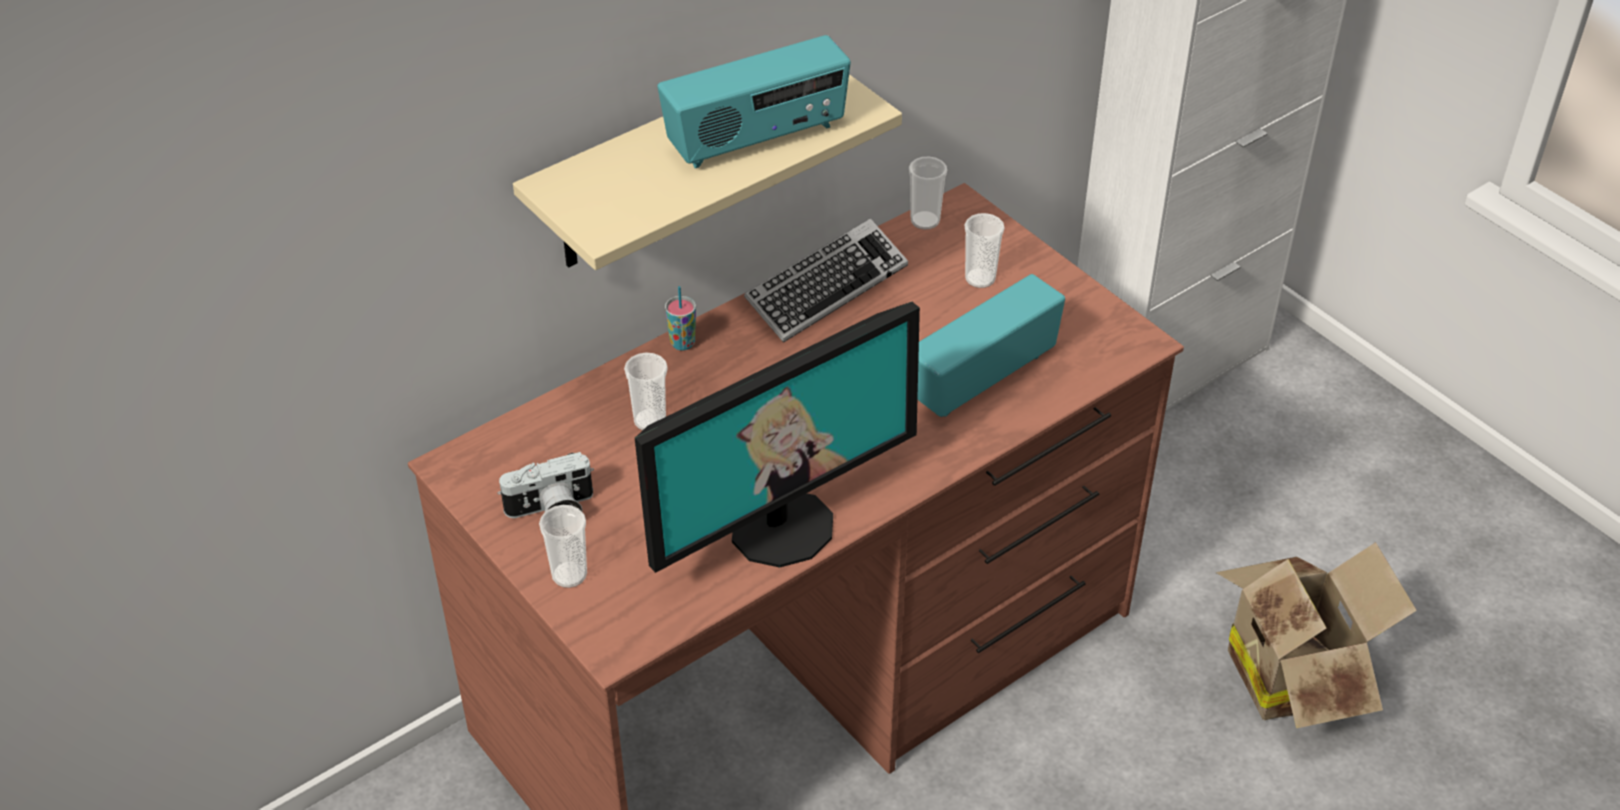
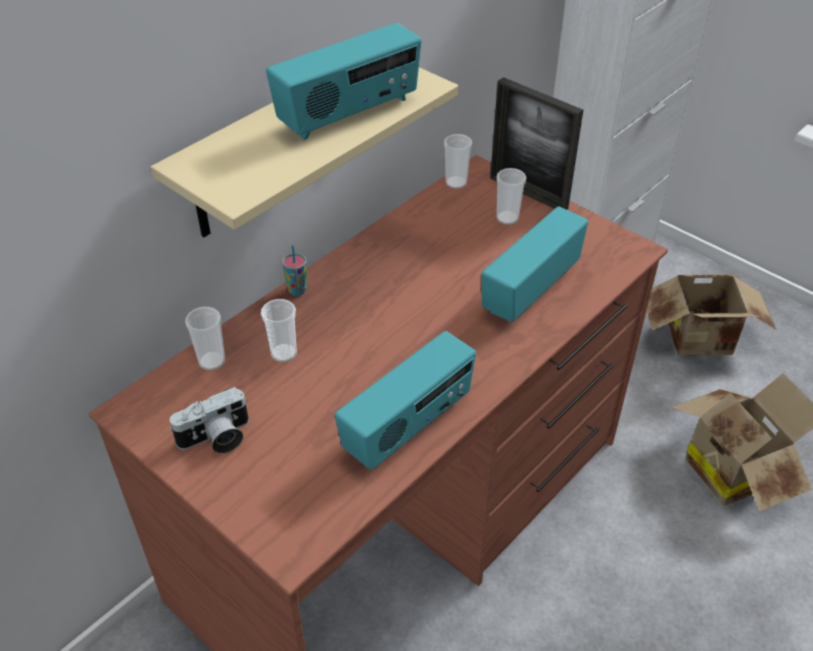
camera: 10 degrees left, 0 degrees up
(569, 575) = (241, 493): cup -> cup (212, 361)
(781, 527) = (408, 426): monitor -> radio
(826, 288) = (397, 237): keyboard -> none
(1019, 246) = (528, 193): none -> picture frame
(1307, 488) = (701, 342): none -> cardboard box

